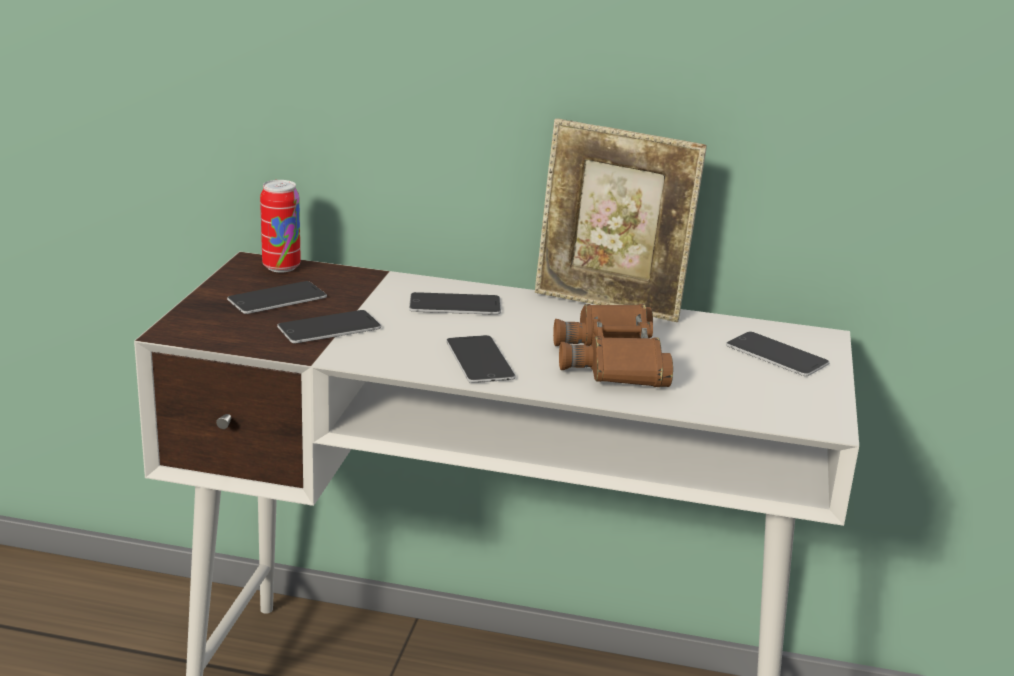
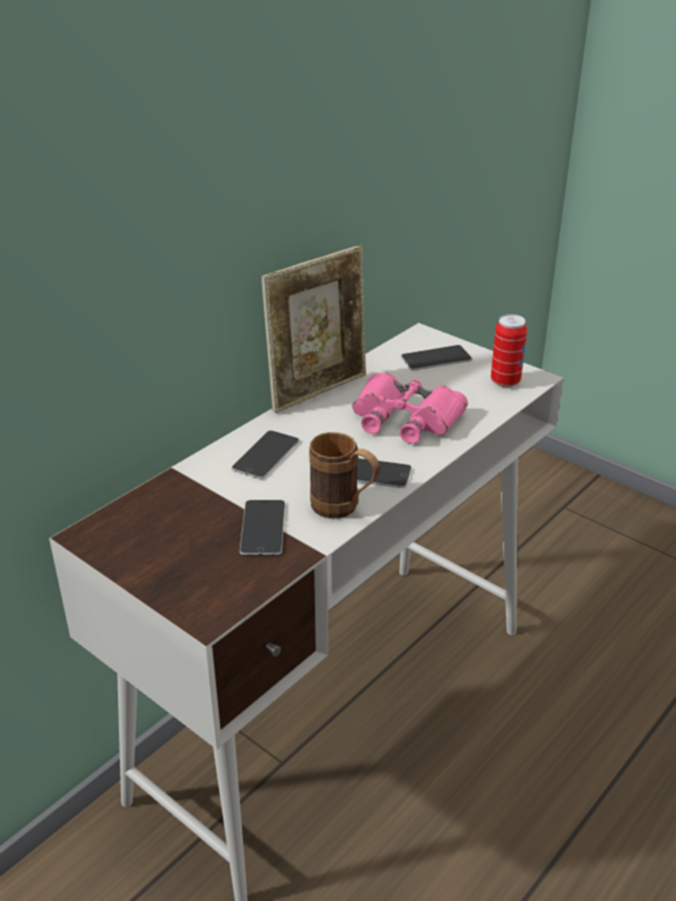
camera: 60 degrees left, 10 degrees up
(277, 298) = (181, 541): phone -> none
(281, 267) = (112, 522): can -> can (505, 381)
(397, 358) = (344, 509): none -> brown mug
(613, 359) = (405, 418): brown binoculars -> pink binoculars

